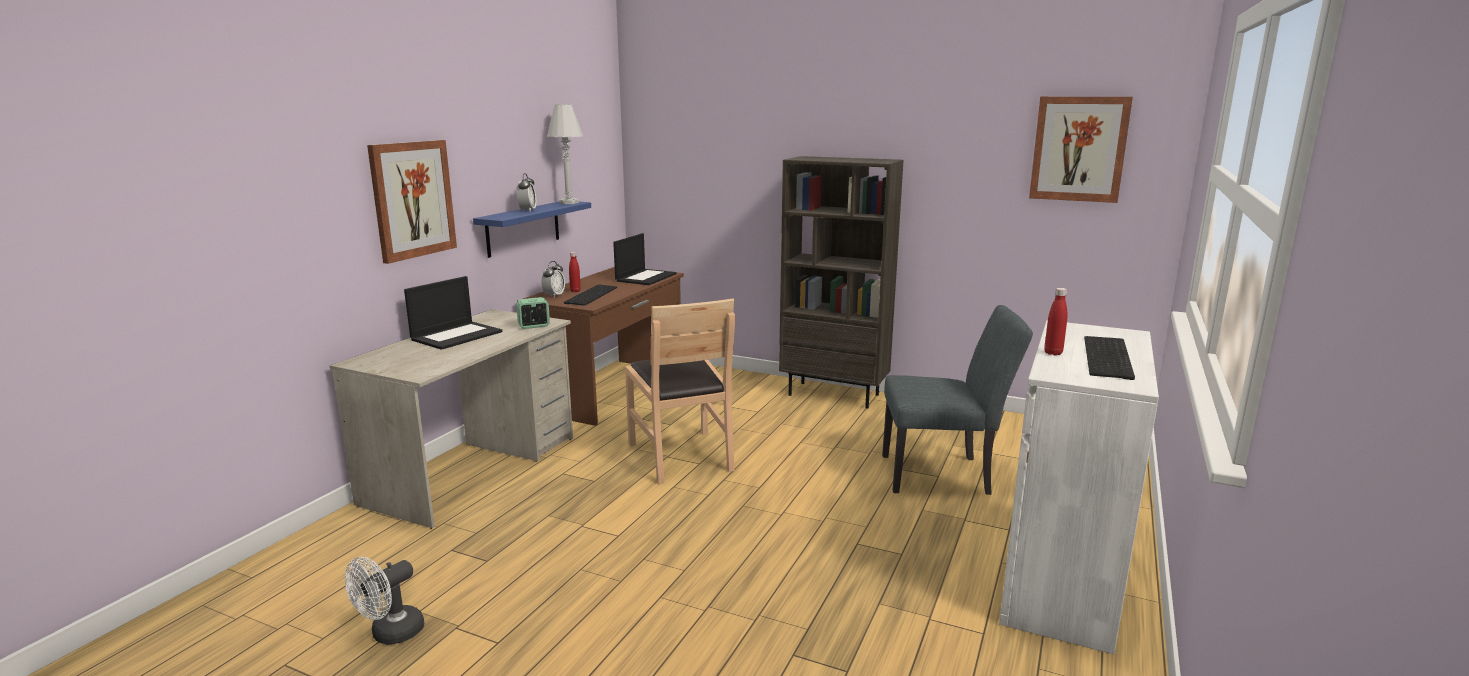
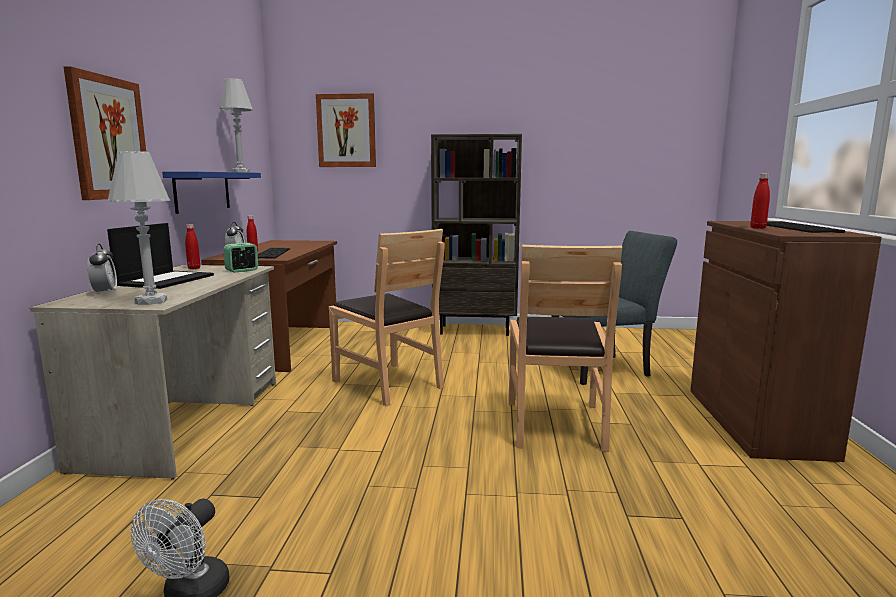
camera: 20 degrees left, 5 degrees down
(419, 369) = (151, 301): none -> white table lamp
(496, 317) = (194, 268): none -> red bottle
(527, 211) = (210, 171): alarm clock -> alarm clock (105, 292)
(646, 277) = (307, 243): laptop -> none
(815, 538) = (556, 424): none -> brown chair
(1061, 581) = (756, 421): white cabinet -> brown cabinet
(1079, 149) = (647, 124): picture -> picture (346, 131)

